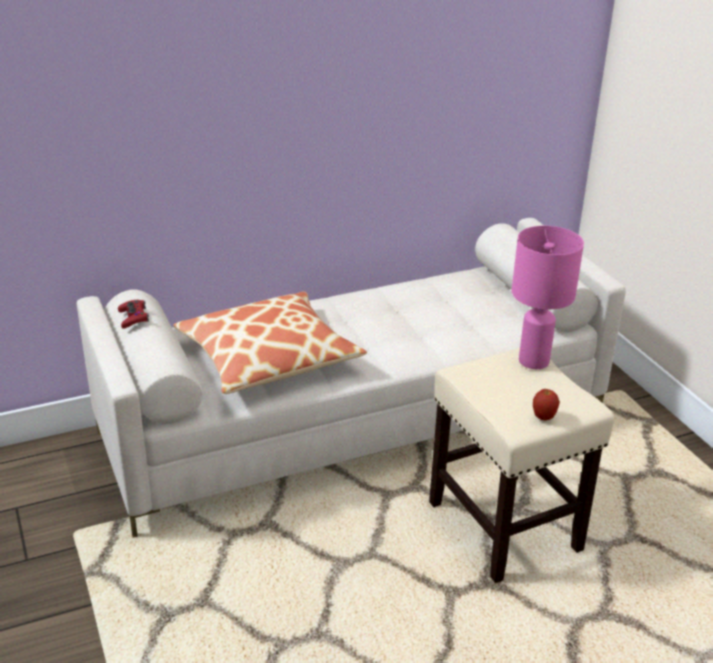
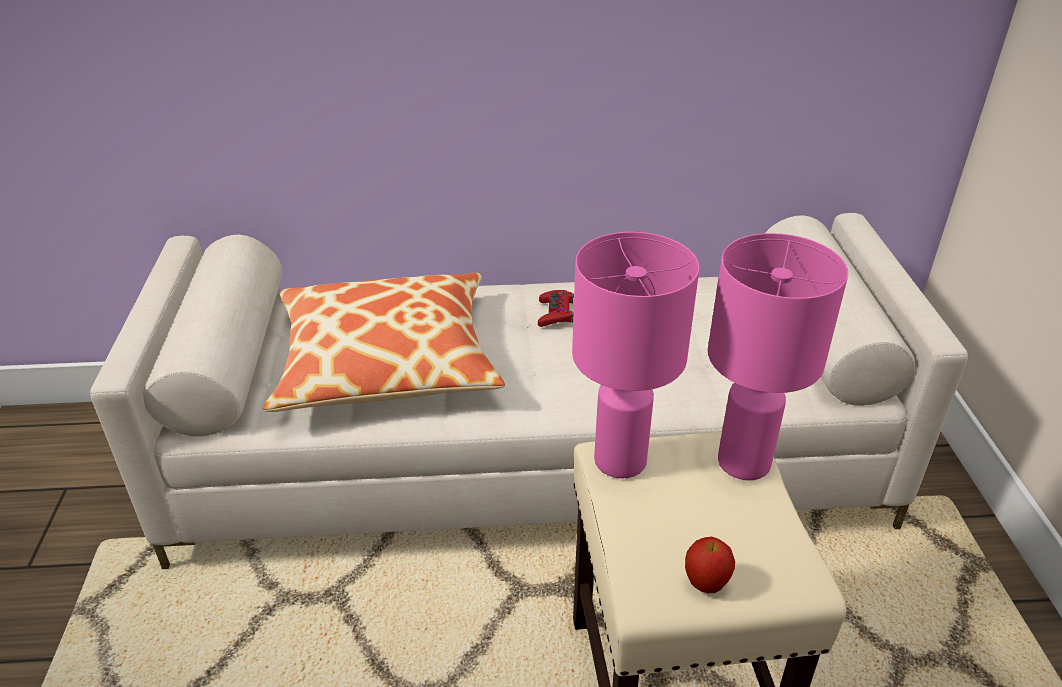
camera: 20 degrees right, 5 degrees up
(133, 317) = (206, 275): red game controller -> red game controller (555, 313)
(467, 372) = (621, 459): none -> pink table lamp

